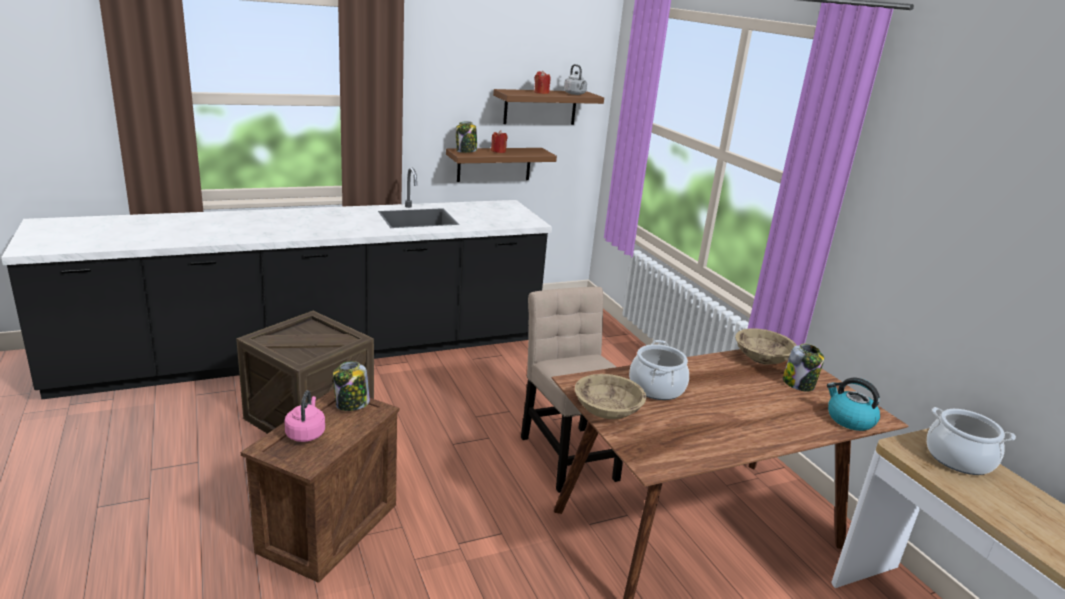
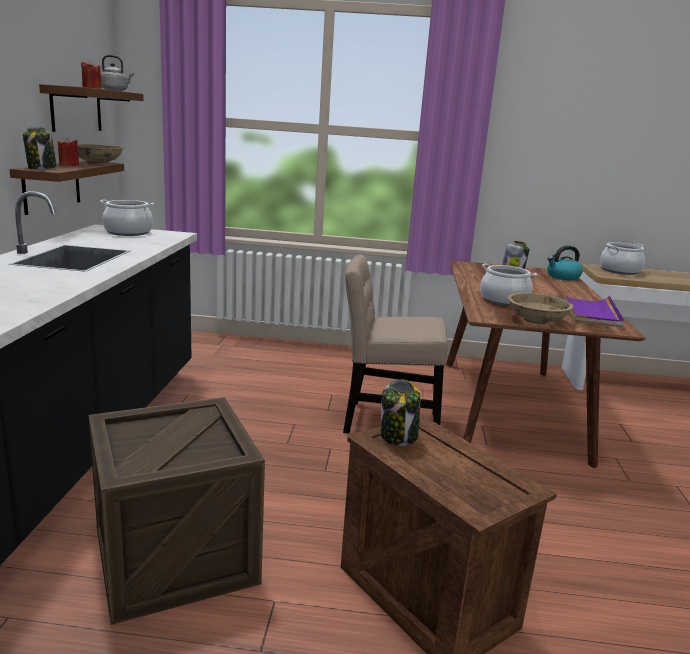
camera: 60 degrees left, 5 degrees down
(306, 433) = (453, 476): pink kettle -> none
(510, 212) = (128, 232): none -> cooking pot
(697, 444) = (590, 312): none -> purple tray
(761, 358) = (471, 269): beige bowl -> beige bowl (97, 163)

